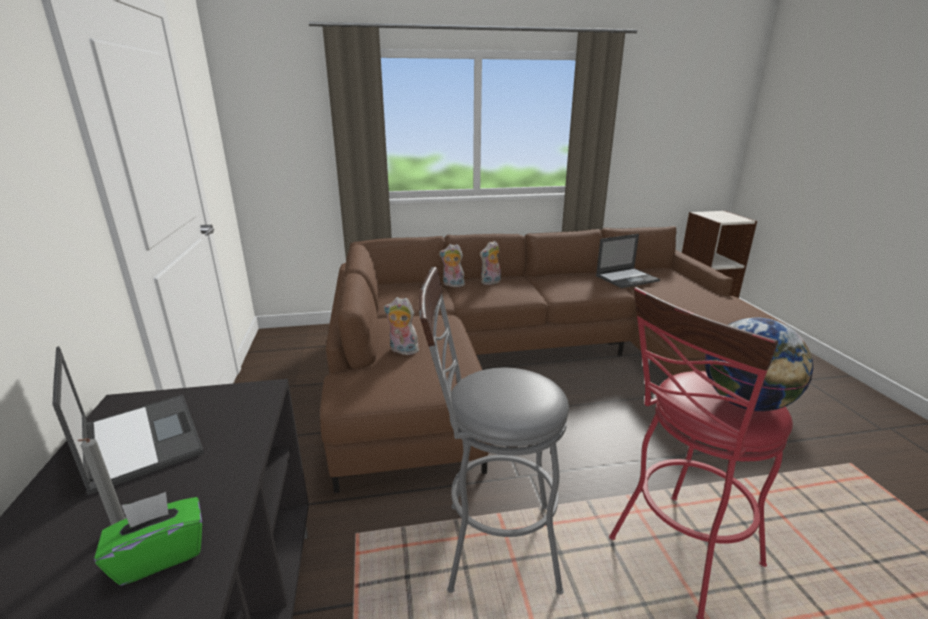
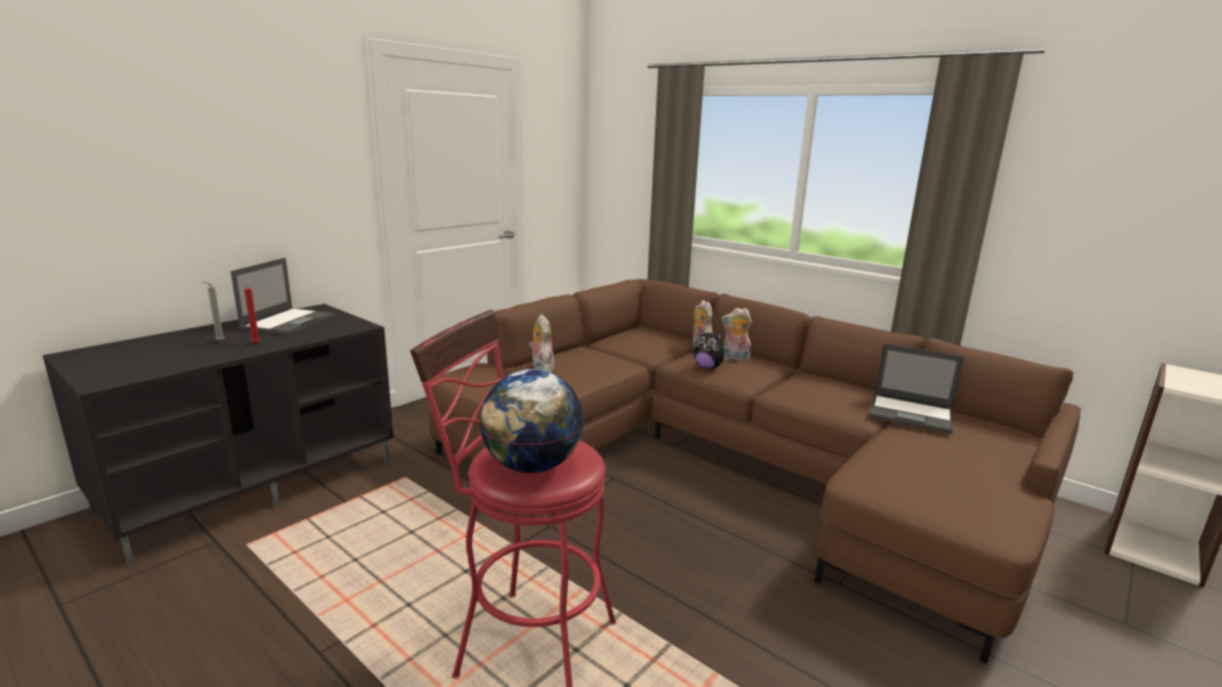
camera: 50 degrees right, 5 degrees down
(160, 554) = (206, 353): green tissue box -> none
(192, 491) = (255, 343): none -> red candle
(489, 546) = (443, 535): grey stool -> none
(493, 295) = (708, 367): none -> plush toy

